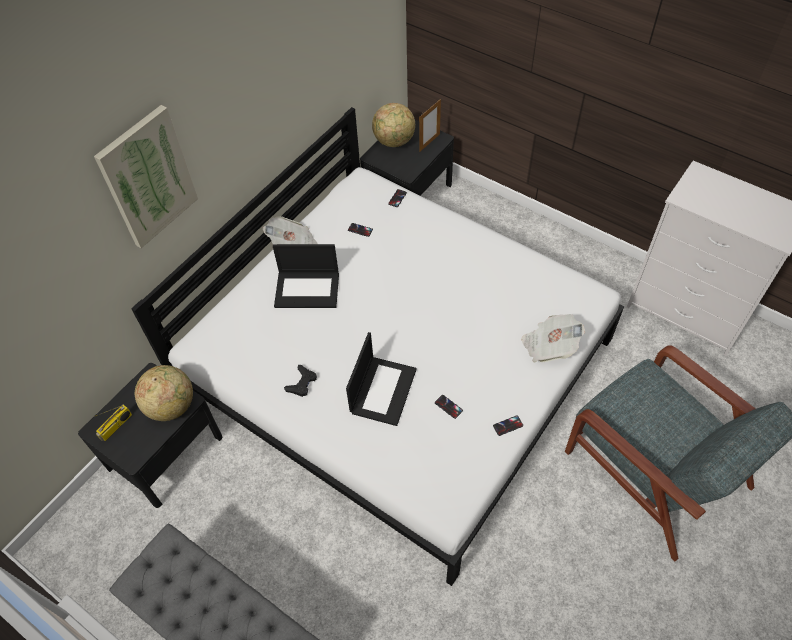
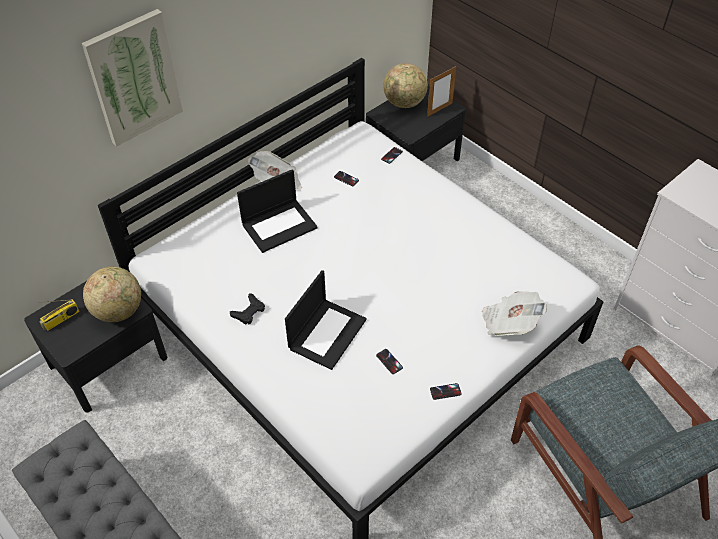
camera: 10 degrees right, 5 degrees down
(308, 289) = (279, 225): laptop -> laptop turned 45 degrees counterclockwise

